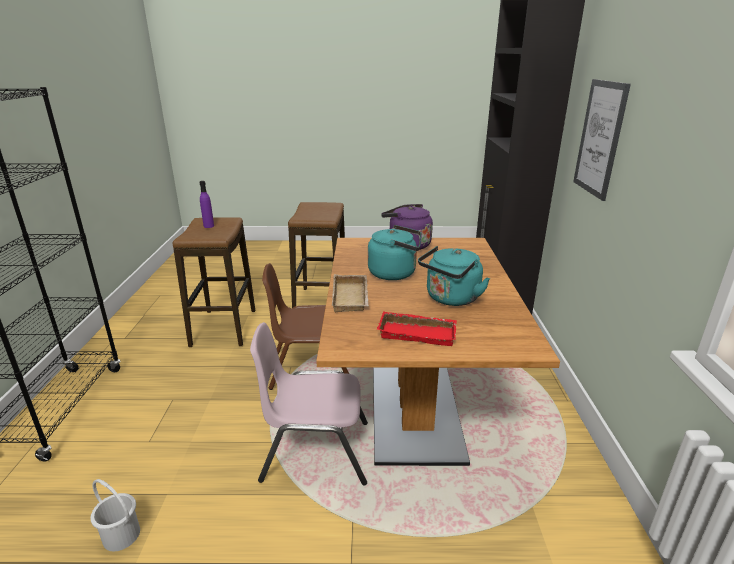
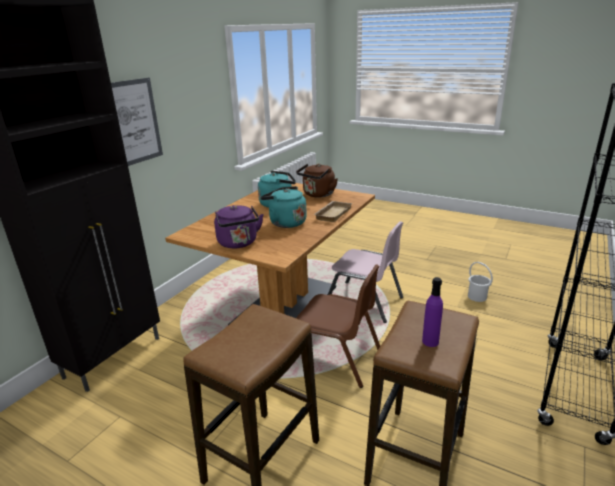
camera: 150 degrees left, 0 degrees up
(418, 332) = (317, 194): red tray -> brown kettle

